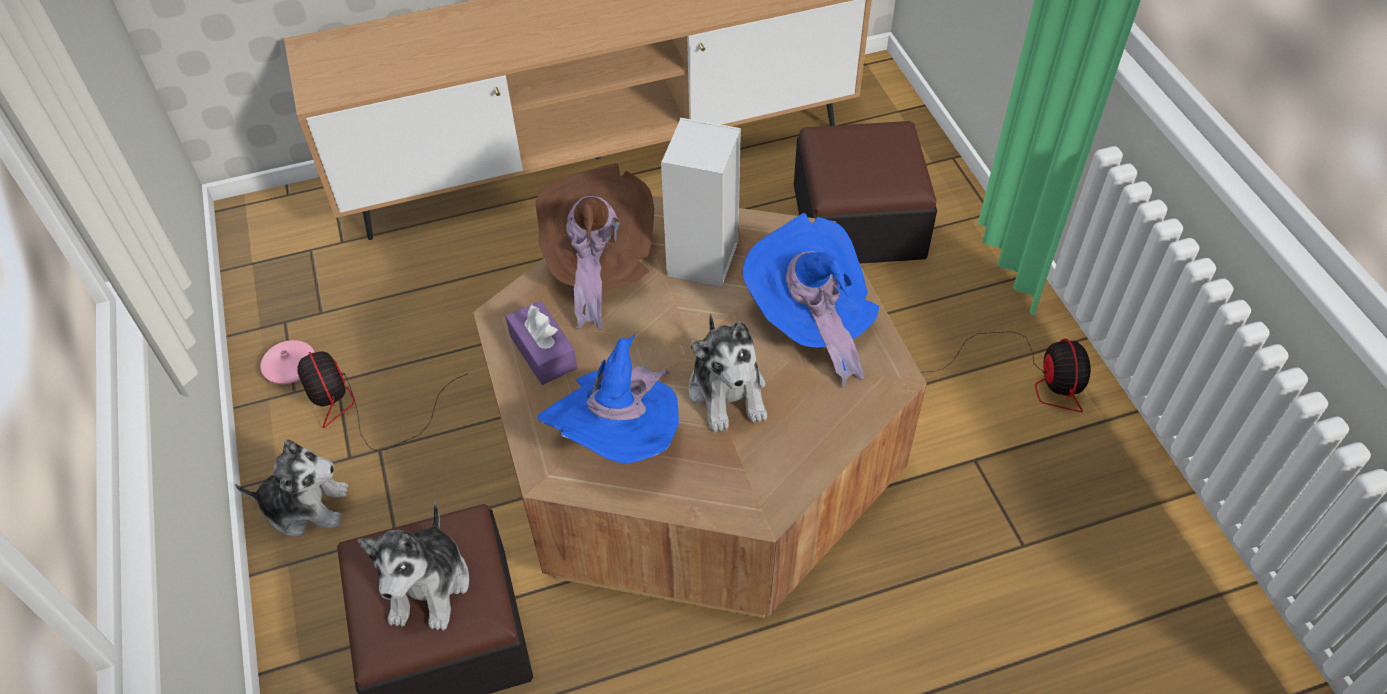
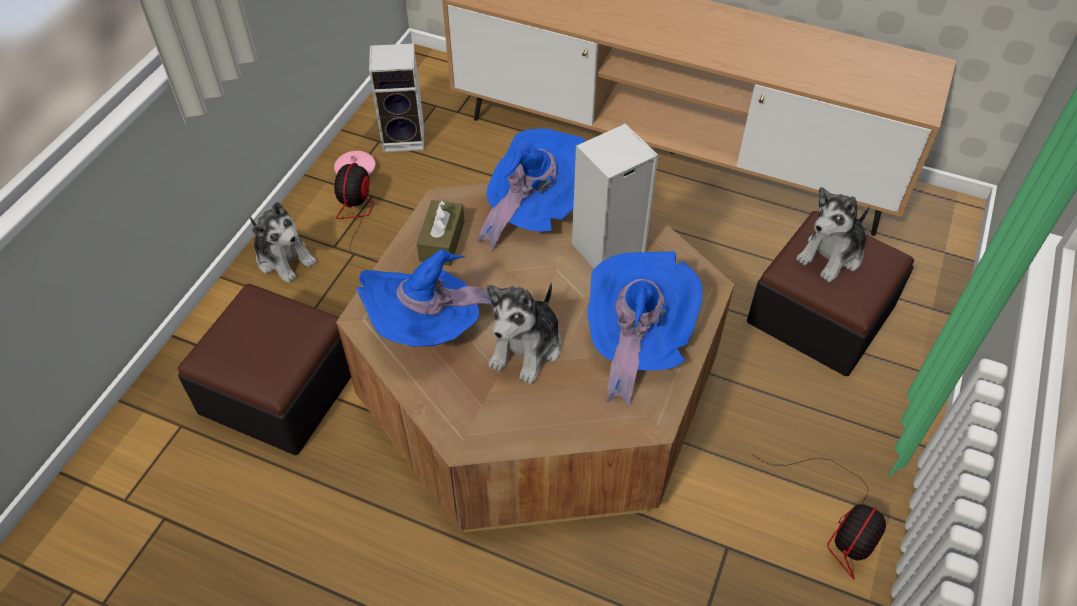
camera: 40 degrees right, 0 degrees up
(311, 300) = (405, 137): none -> speaker
(429, 586) = (261, 343): plush toy -> plush toy (832, 255)
(543, 352) = (442, 241): purple tissue box -> brown tissue box
(597, 266) = (534, 209): brown hat -> blue hat

